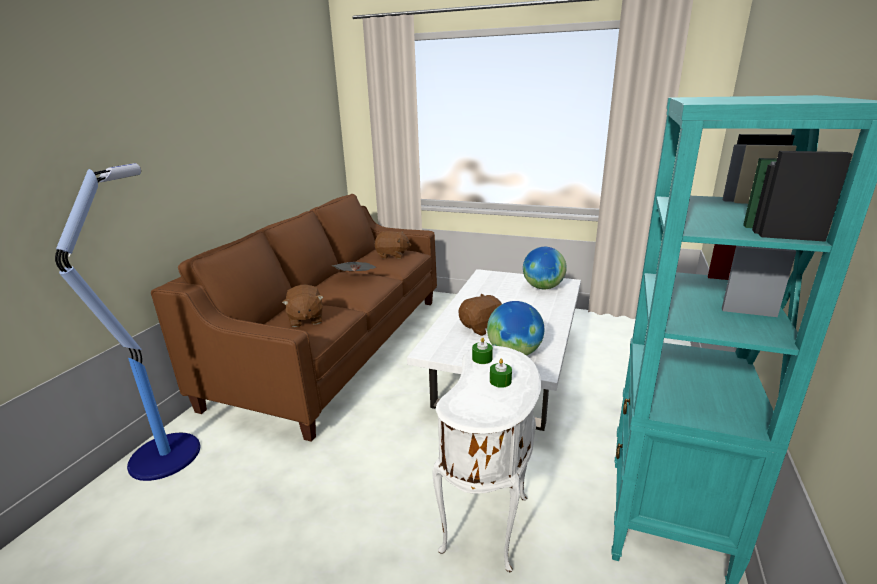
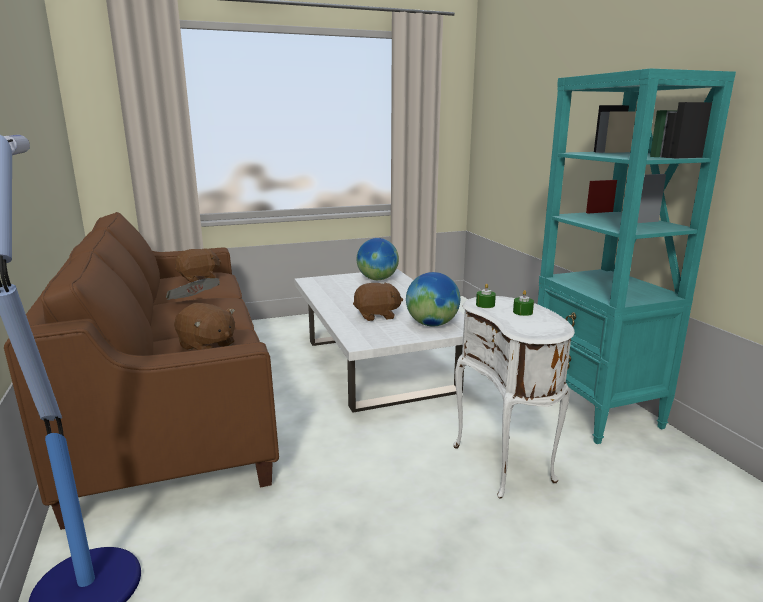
camera: 40 degrees left, 5 degrees down
(482, 327) = (377, 315): brown plush toy -> brown plush toy turned 60 degrees clockwise

